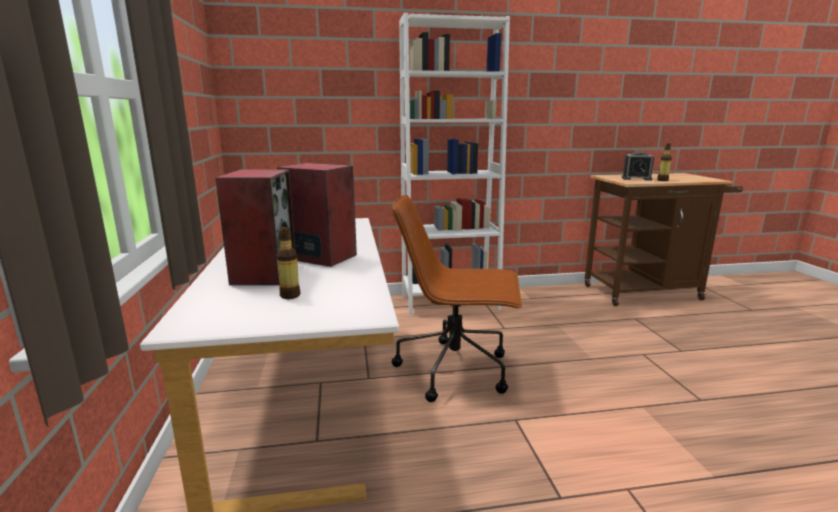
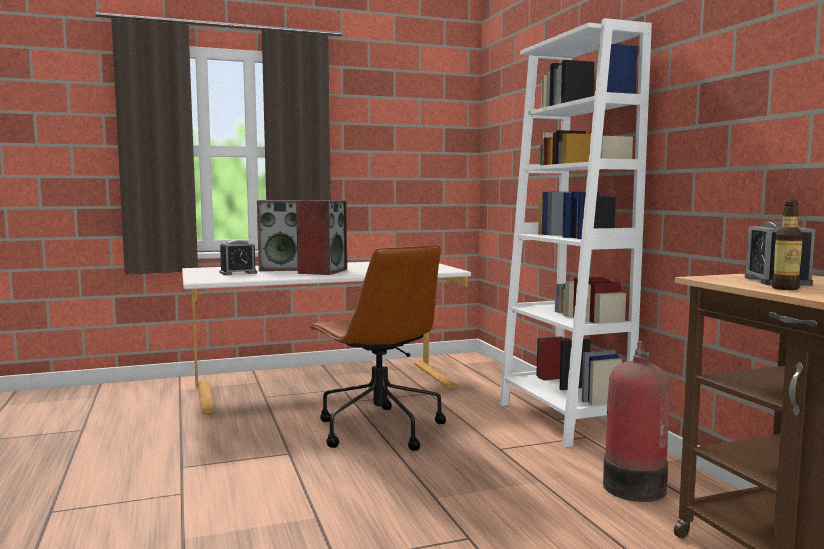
camera: 80 degrees right, 10 degrees down
(290, 295) = (238, 273): bottle -> alarm clock
(456, 369) = (378, 429): brown office chair -> brown office chair turned 150 degrees clockwise
(558, 303) = (634, 485): none -> fire extinguisher

